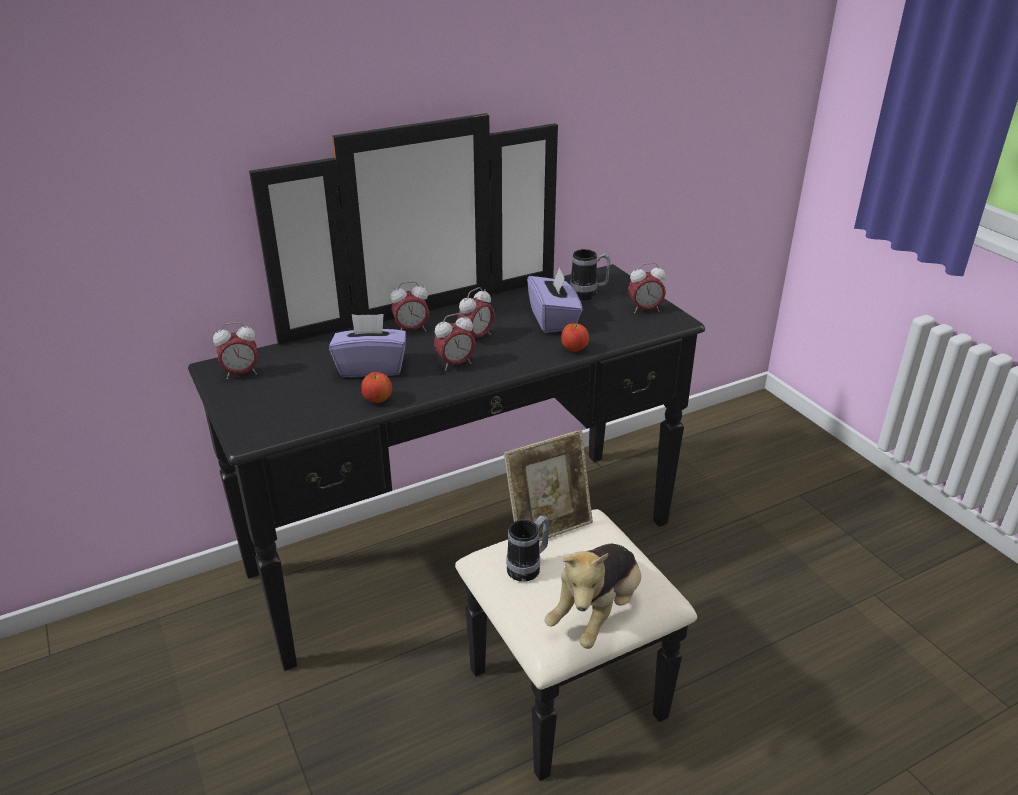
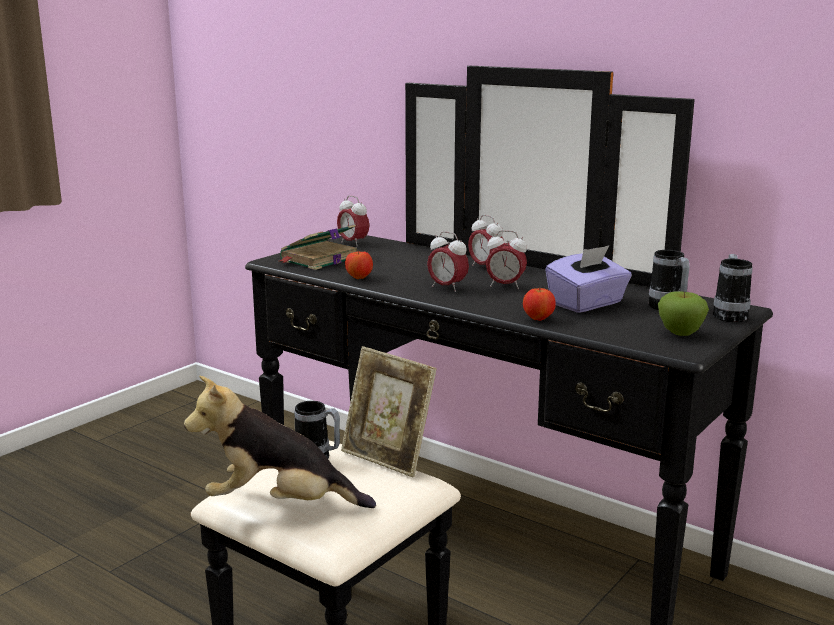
camera: 65 degrees right, 15 degrees down
(283, 408) = (318, 260): none -> book
(371, 367) = (407, 268): purple tissue box -> none
(618, 281) = (729, 315): none -> mug
(645, 310) = (680, 333): alarm clock -> apple

